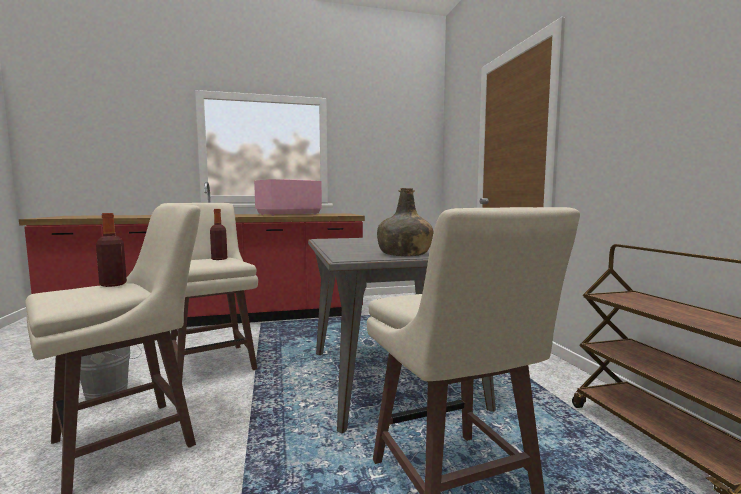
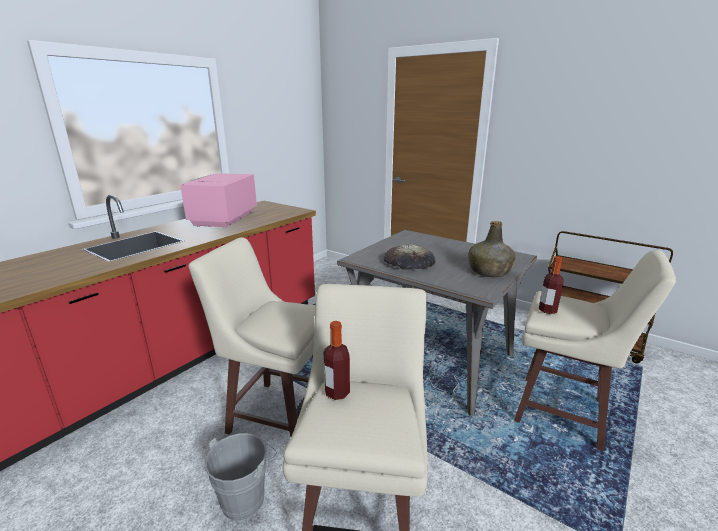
camera: 40 degrees left, 15 degrees up
(219, 259) = (282, 309): bottle -> bottle (547, 310)
(354, 244) = (409, 262): none -> bread

